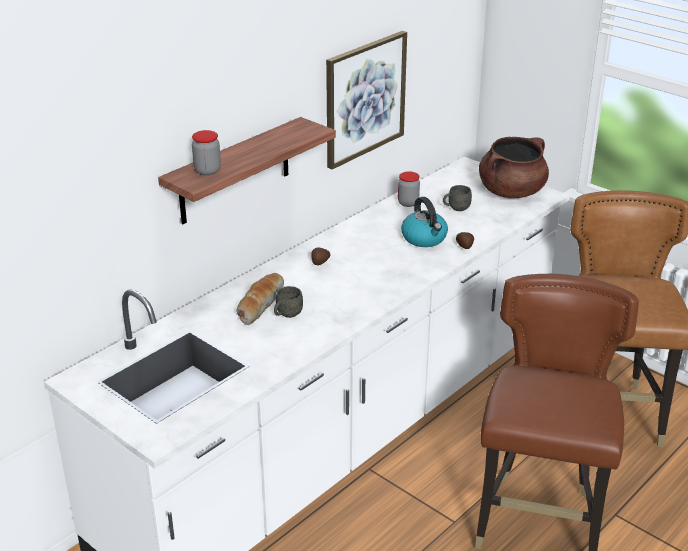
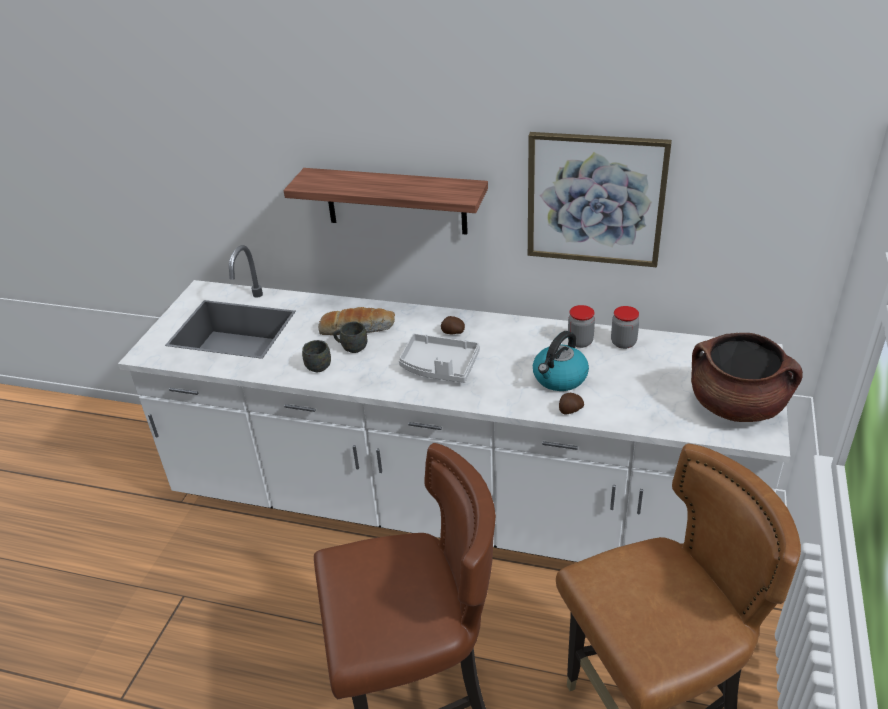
camera: 65 degrees right, 5 degrees up
(207, 170) = (330, 180): jar -> jar (580, 342)
(360, 281) = (439, 367): none -> grey tray
(456, 208) = (648, 378): grey mug -> grey mug (316, 365)

